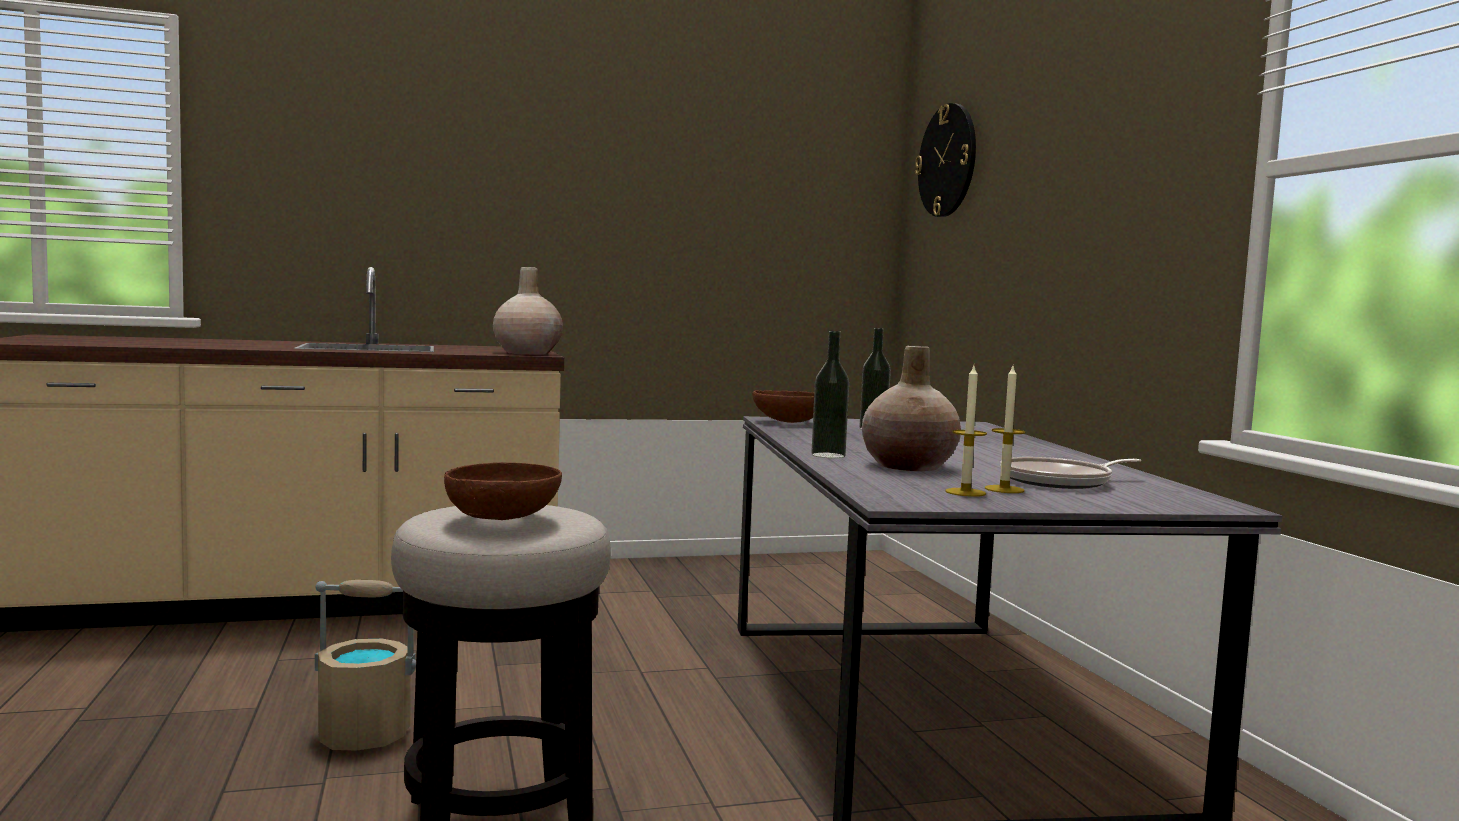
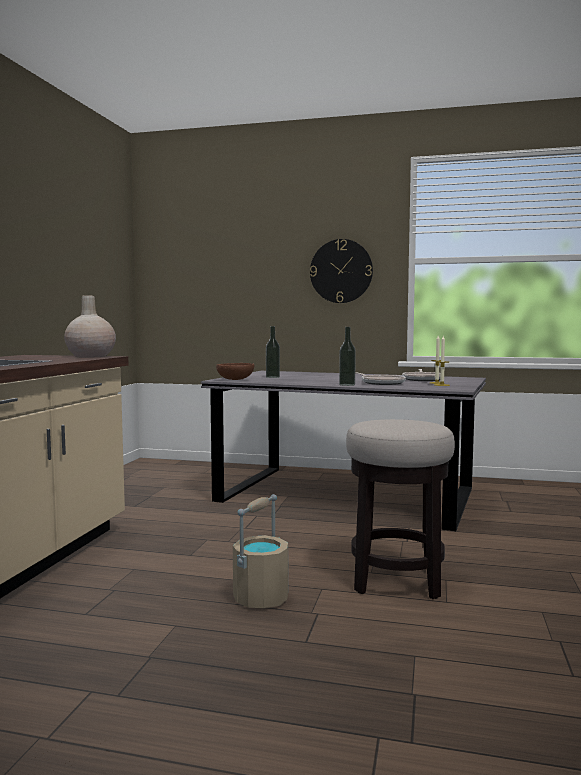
camera: 60 degrees left, 0 degrees up
(503, 519) = (414, 423): brown bowl -> none
(909, 466) = (381, 383): beige vase -> frying pan
(947, 161) = (184, 236): wall clock -> wall clock (341, 271)

